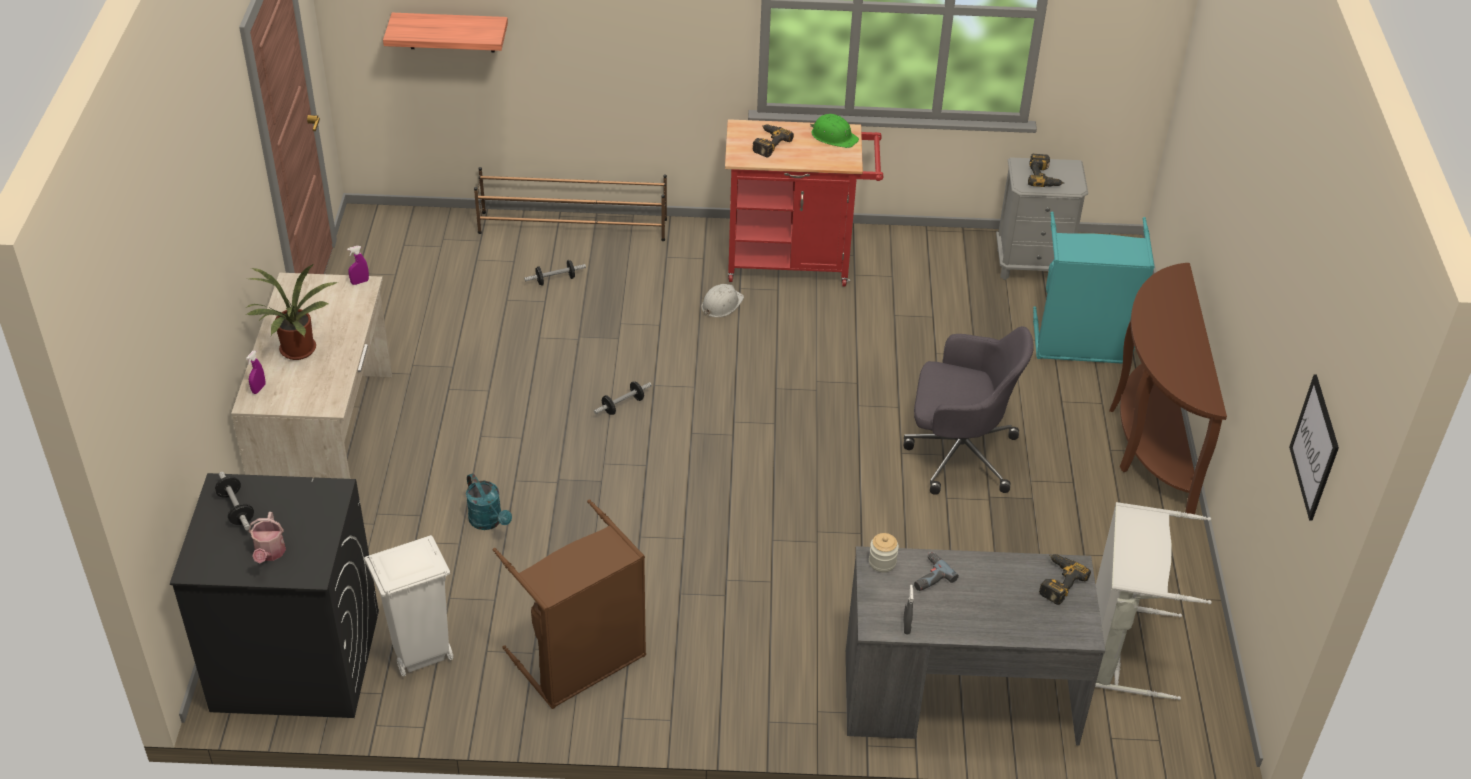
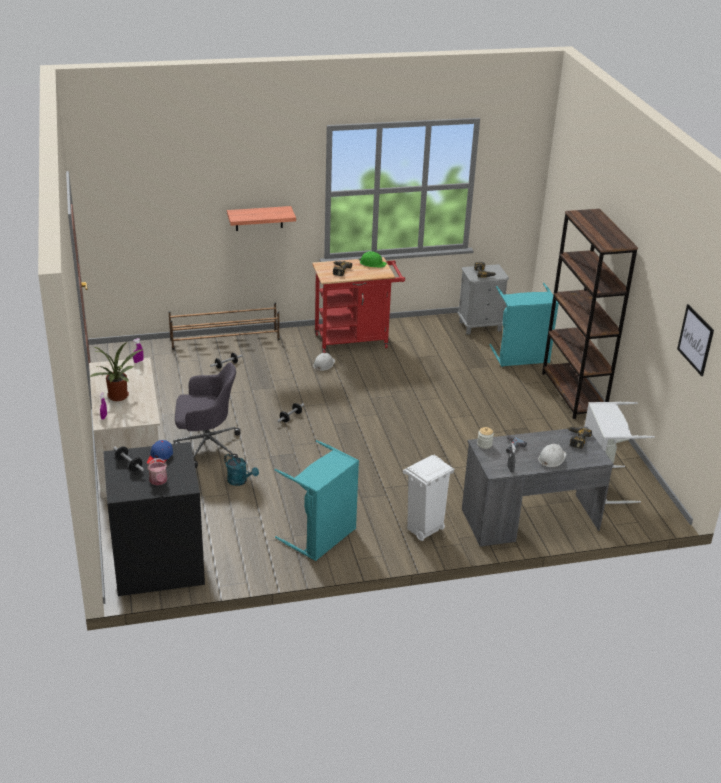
camera: 15 degrees left, 10 degrees down
(292, 502) = (160, 457): none -> blue cap
(420, 655) = (229, 549): white trash can -> white trash can (424, 530)
(451, 32) = (153, 230): shelf -> shelf (259, 218)
(582, 662) = (322, 537): brown laundry basket -> turquoise laundry basket
(958, 453) = (480, 413): grey office chair -> grey office chair (206, 446)
(993, 616) = (551, 458): none -> white hard hat
(1148, 439) = (573, 394): brown console table -> brown bookcase

